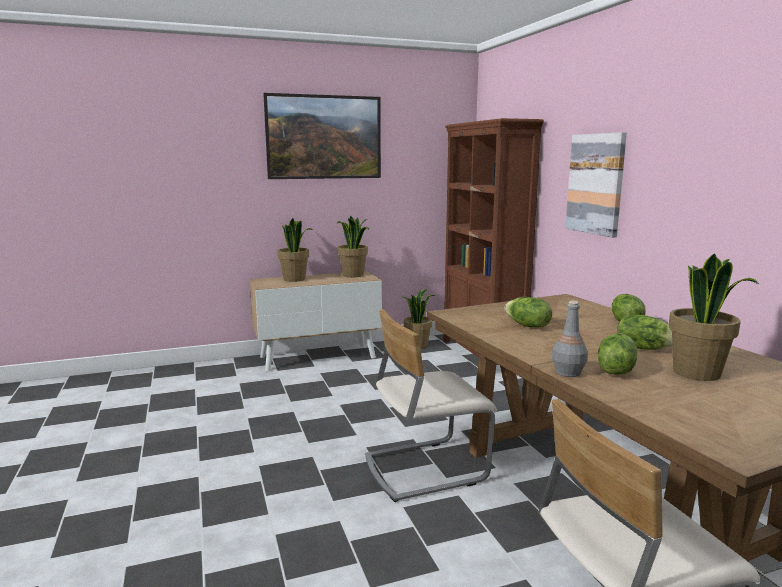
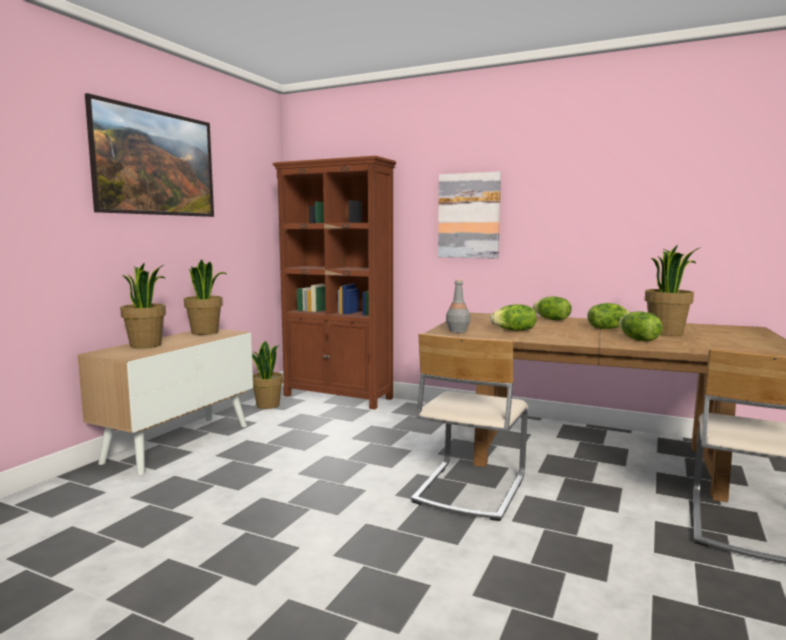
camera: 45 degrees left, 5 degrees down
(568, 372) = (627, 346): grey bottle -> grey bottle (457, 331)

